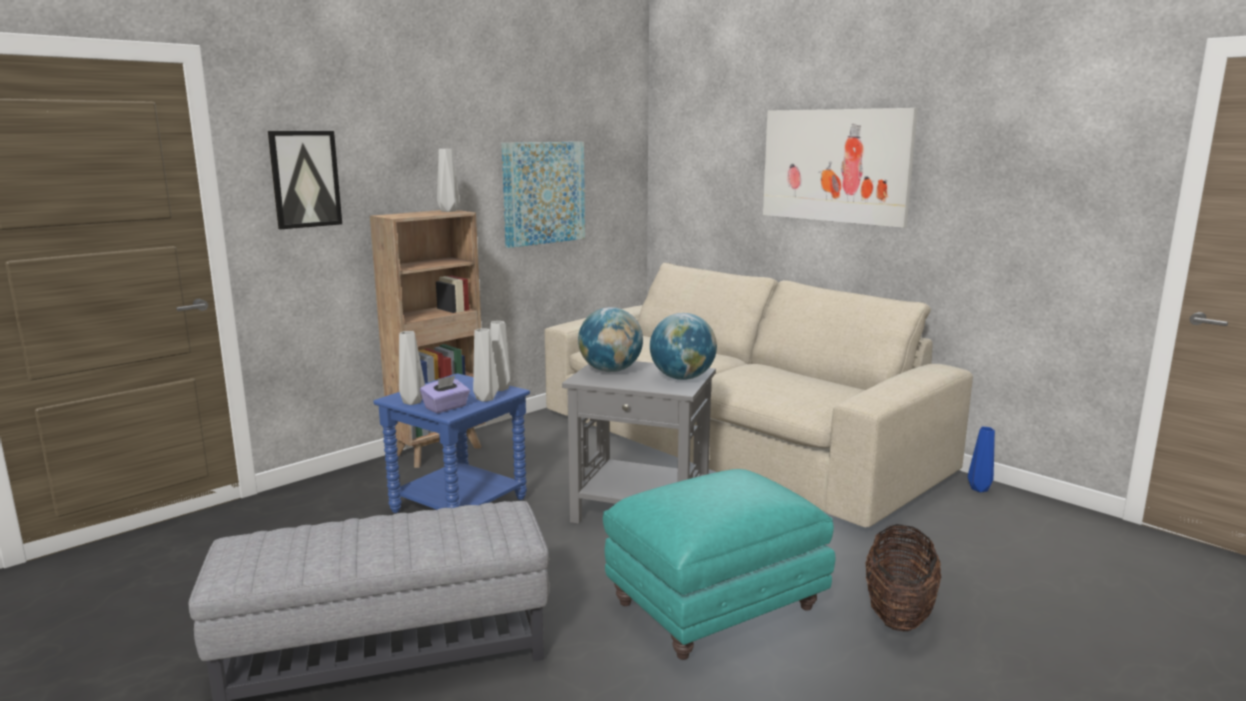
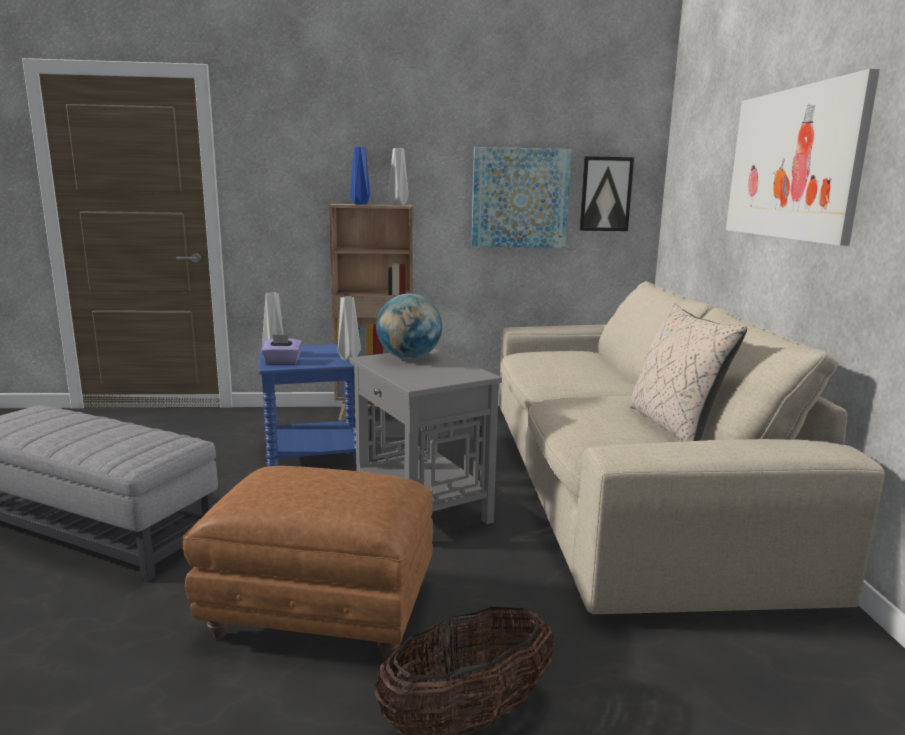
camera: 40 degrees right, 0 degrees up
(305, 179) = (282, 170): picture -> picture (605, 194)
(486, 398) = (321, 363): grey vase -> none
(682, 378) = (446, 377): globe -> none
(714, 608) = (320, 611): turquoise ottoman -> brown ottoman
(817, 378) = (673, 425): none -> beige pillow
(980, 489) = (854, 645): blue vase -> blue vase (360, 204)

